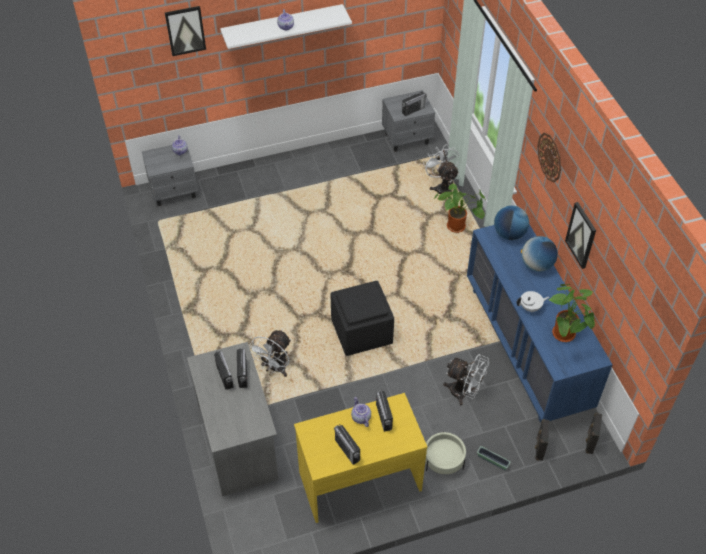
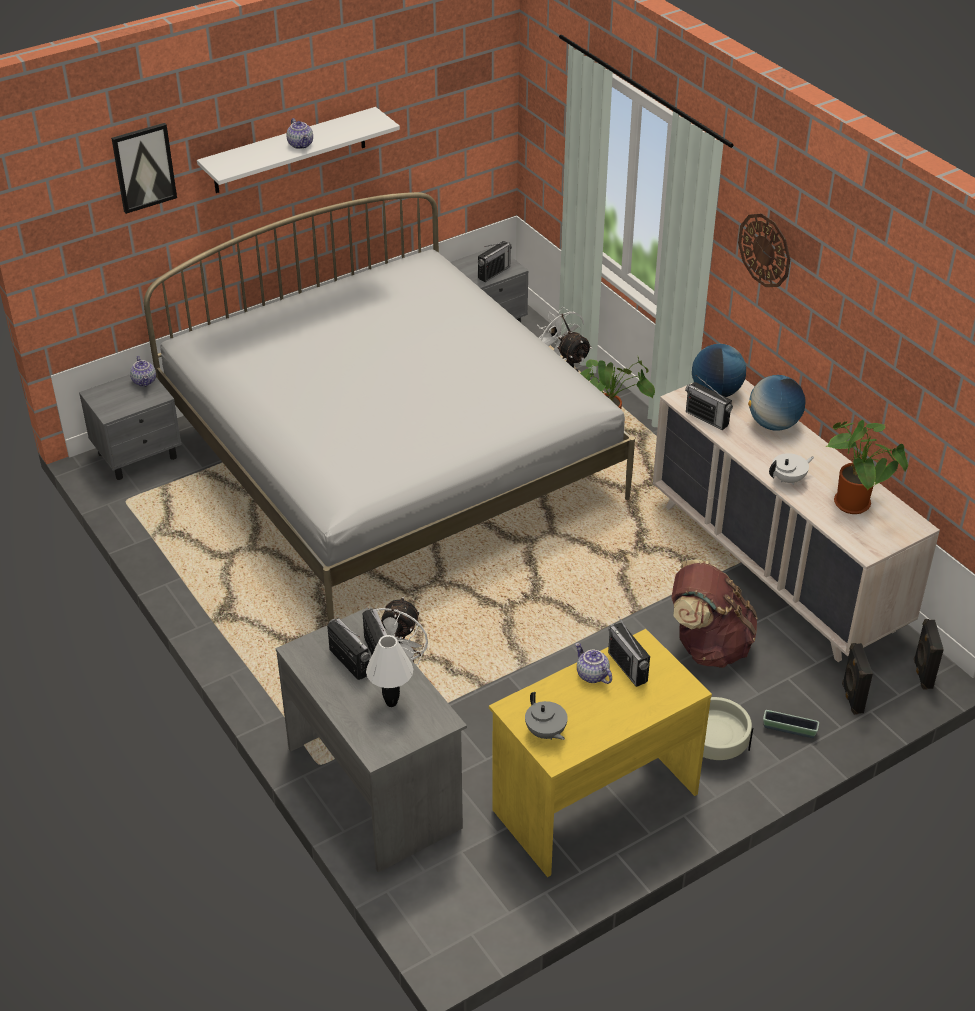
camera: 15 degrees left, 10 degrees down
(239, 409) = (391, 703): none -> white table lamp
(318, 225) = (390, 461): none -> white bed
(320, 450) = (545, 732): none -> grey teapot
(347, 450) = (589, 724): radio -> radio (707, 418)
(362, 331) = (516, 593): black ottoman -> none
(464, 393) = (708, 646): white fan -> brown backpack
(526, 347) = (776, 567): blue dresser -> beige dresser
(581, 235) = (844, 348): picture -> none

